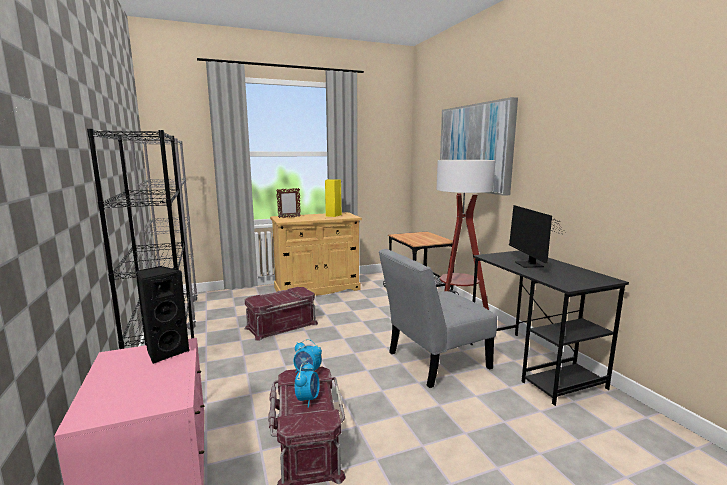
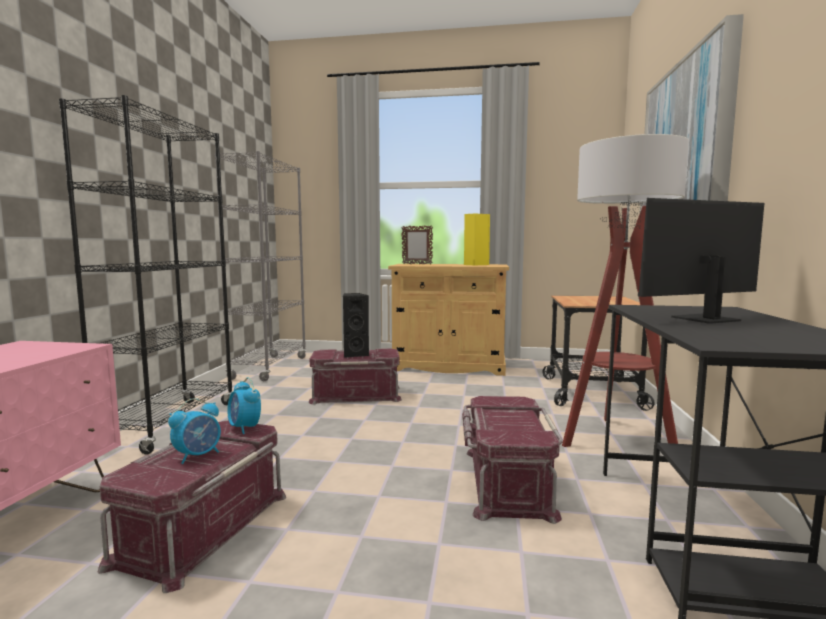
camera: 30 degrees right, 5 degrees down
(166, 352) = (58, 348): black speaker -> black speaker (355, 354)
(433, 362) = (505, 481): grey chair -> red storage box
(529, 265) = (697, 319): monitor -> monitor turned 45 degrees clockwise

